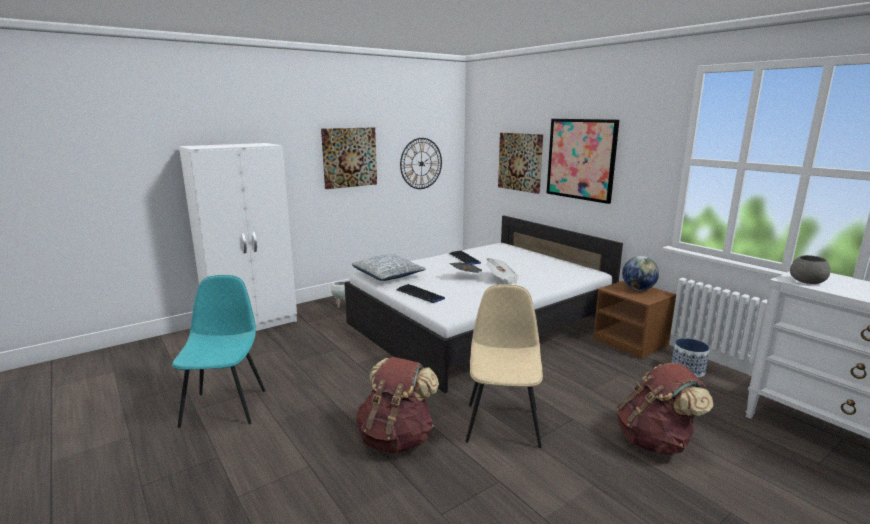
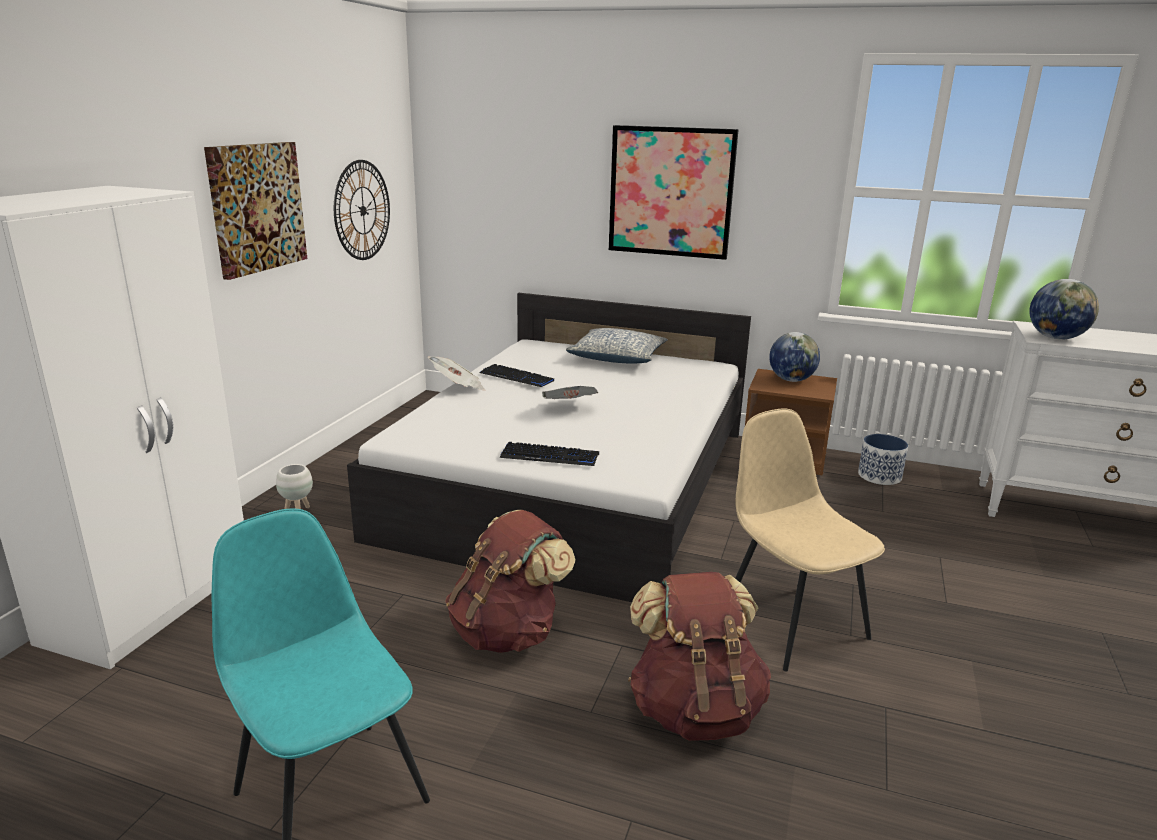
camera: 35 degrees left, 5 degrees up
(388, 276) = (442, 434): pillow -> pillow (618, 358)
(502, 279) = (624, 402): newspaper -> newspaper (458, 387)
(520, 162) = (549, 199): picture -> none
(655, 441) = (957, 578): brown backpack -> brown backpack (508, 632)
(807, 281) = (1056, 338): grey bowl -> globe

